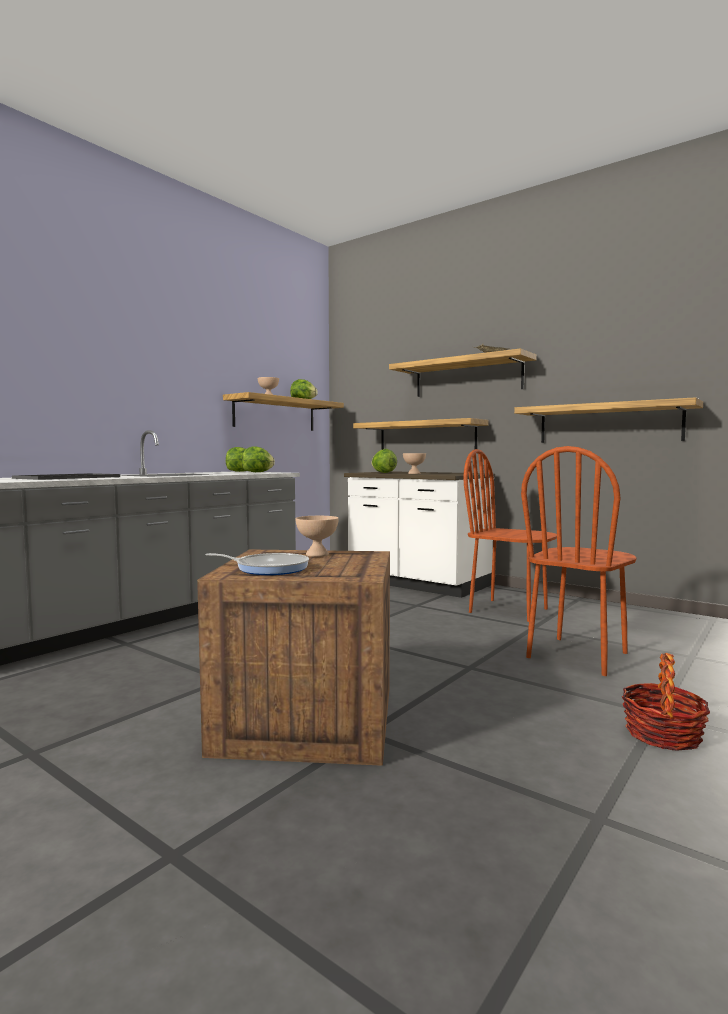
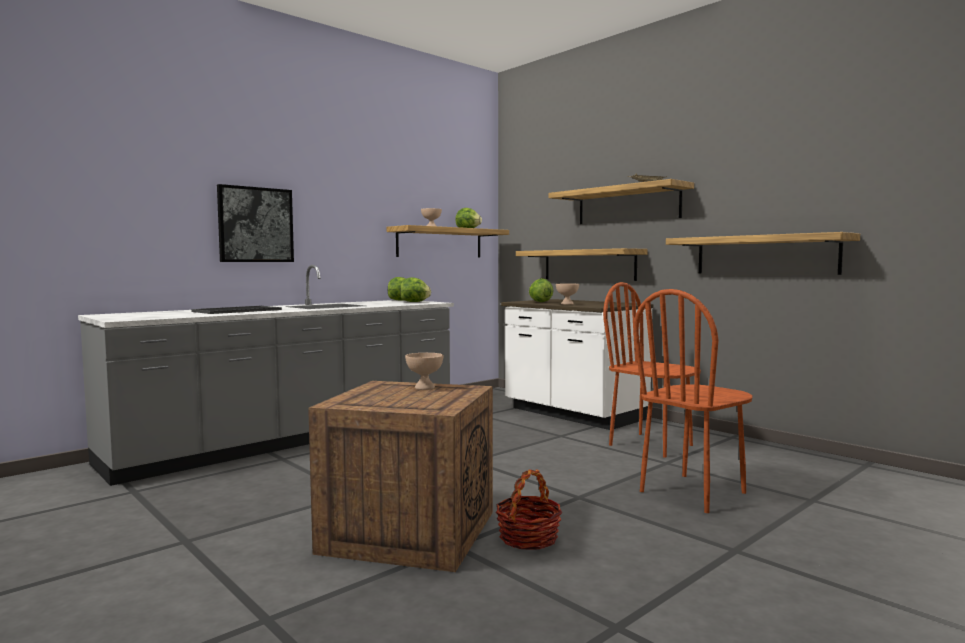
camera: 10 degrees right, 0 degrees up
(83, 384) = (255, 225): none -> picture
(268, 568) = (372, 399): frying pan -> none
(663, 735) = (726, 568): basket -> basket (528, 538)

